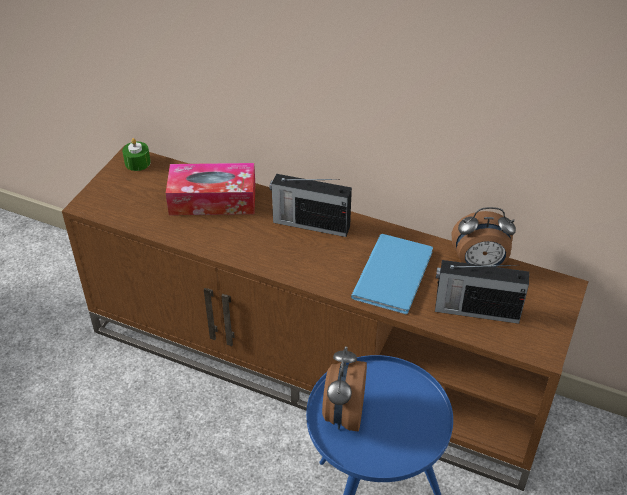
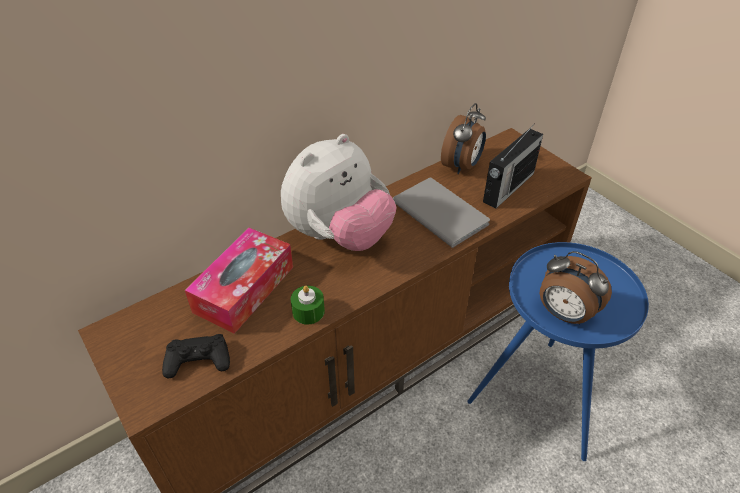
camera: 60 degrees left, 0 degrees up
(135, 209) = (198, 360): none -> black game controller
(137, 162) = (122, 329): green candle -> green candle (308, 311)
(310, 224) = (339, 236): radio -> plush toy
(396, 273) = (440, 211): blue book -> grey book

